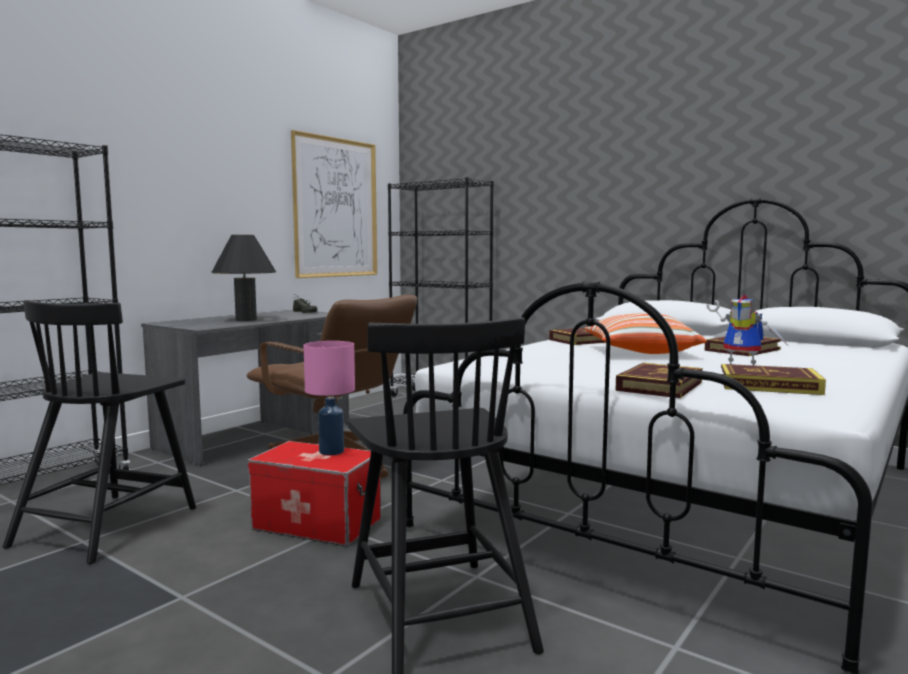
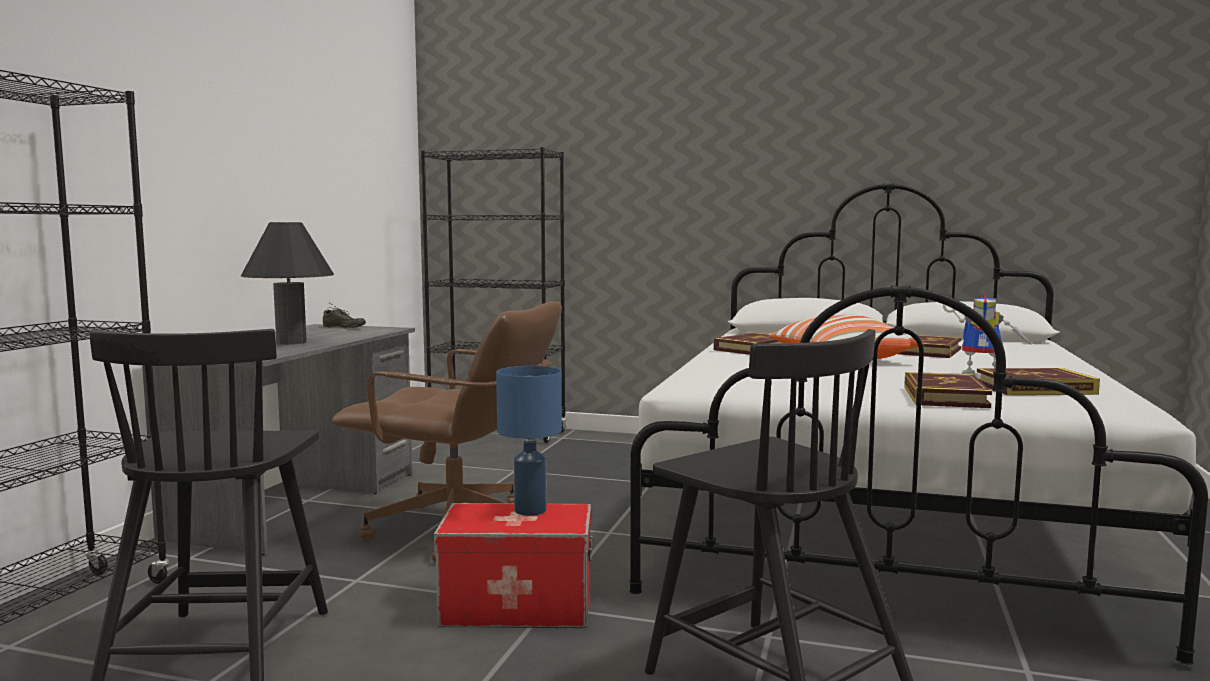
camera: 20 degrees left, 0 degrees up
(332, 451) = (530, 510): pink table lamp -> blue table lamp
(335, 208) = (355, 182): picture -> none

